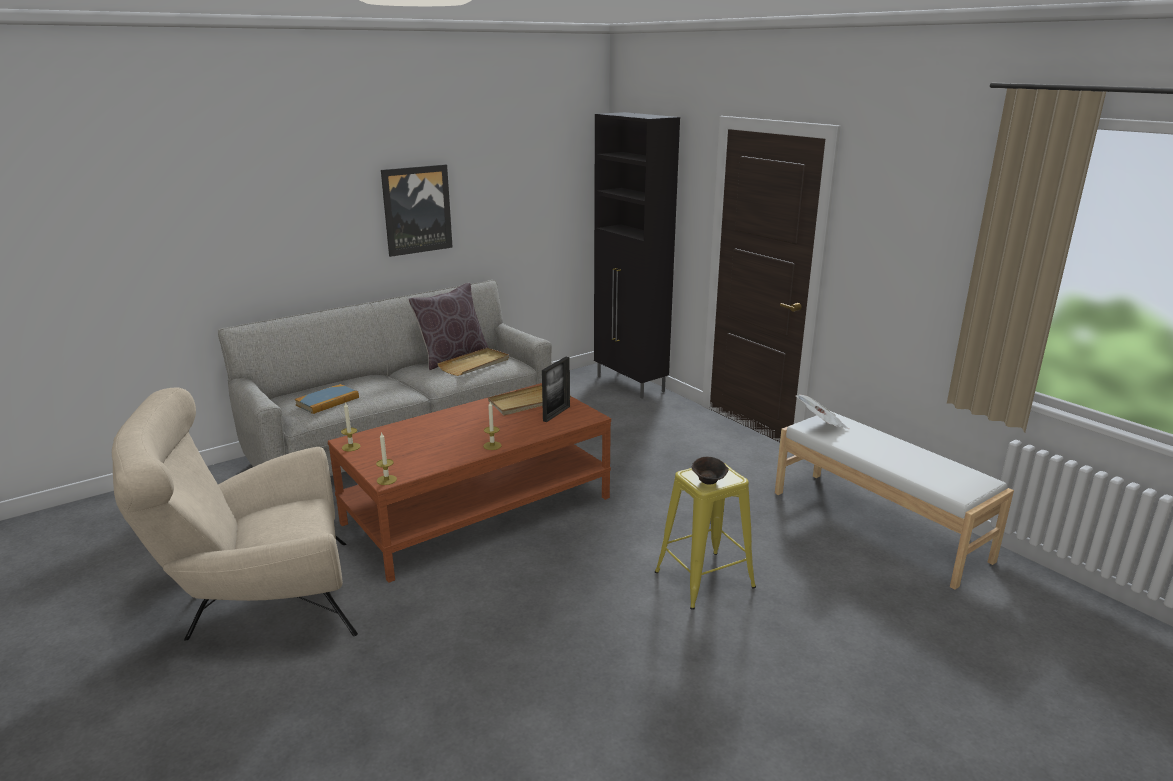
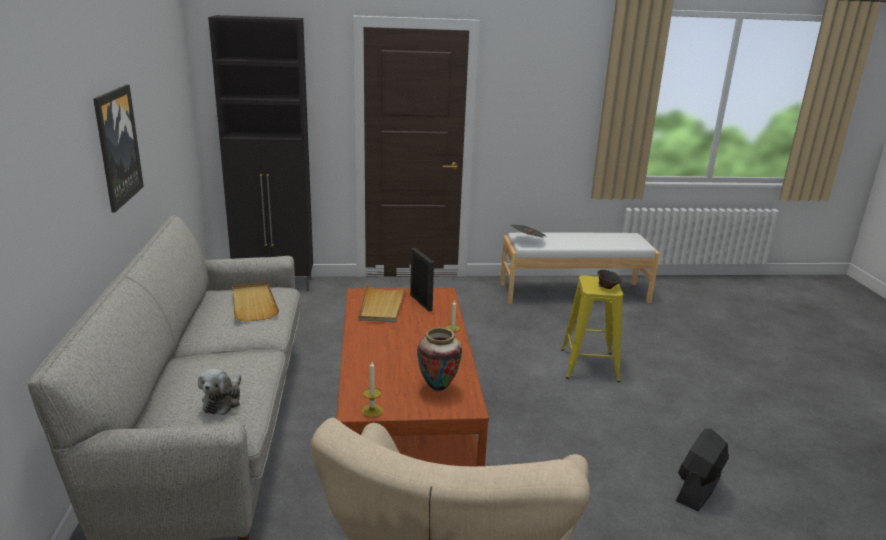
camera: 60 degrees left, 0 degrees up
(327, 401) = (223, 401): book -> plush toy
(386, 480) = (469, 407): candle -> none
(407, 460) = (437, 387): none -> vase
(452, 357) = (206, 310): brown pillow -> none
(520, 713) = (698, 489): none -> black fan

